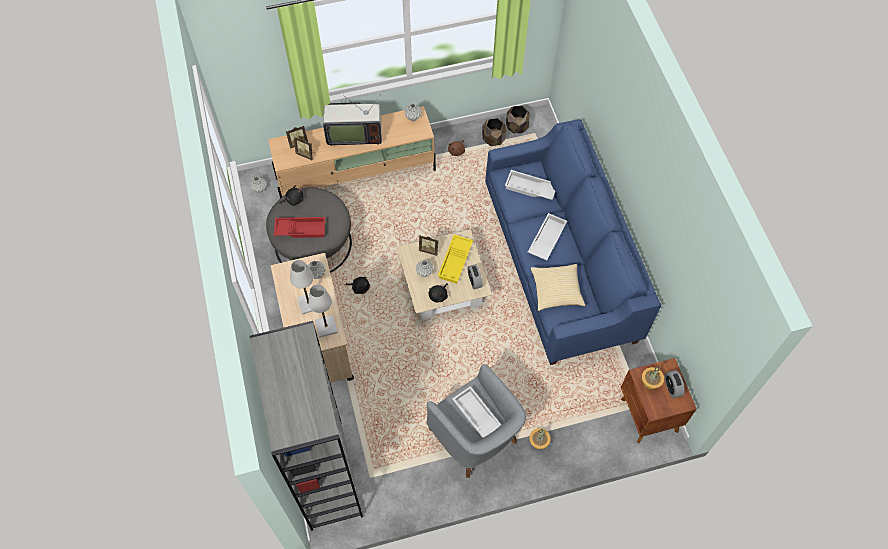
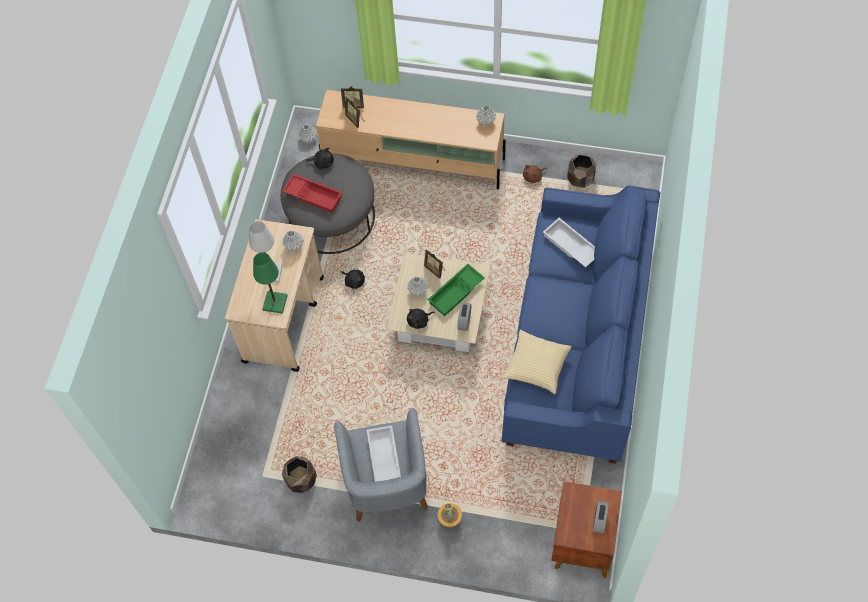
camera: 30 degrees right, 0 degrees up
(325, 474) = (222, 453): grey bookcase -> none
(326, 327) = (275, 303): white table lamp -> green table lamp
(353, 134) = (414, 117): television -> none
(456, 261) = (456, 293): yellow tray -> green tray
(516, 127) = (613, 175): brown planter -> brown planter (301, 480)
(546, 239) = (557, 307): white tray -> none
(650, 382) = (579, 504): potted plant -> none

